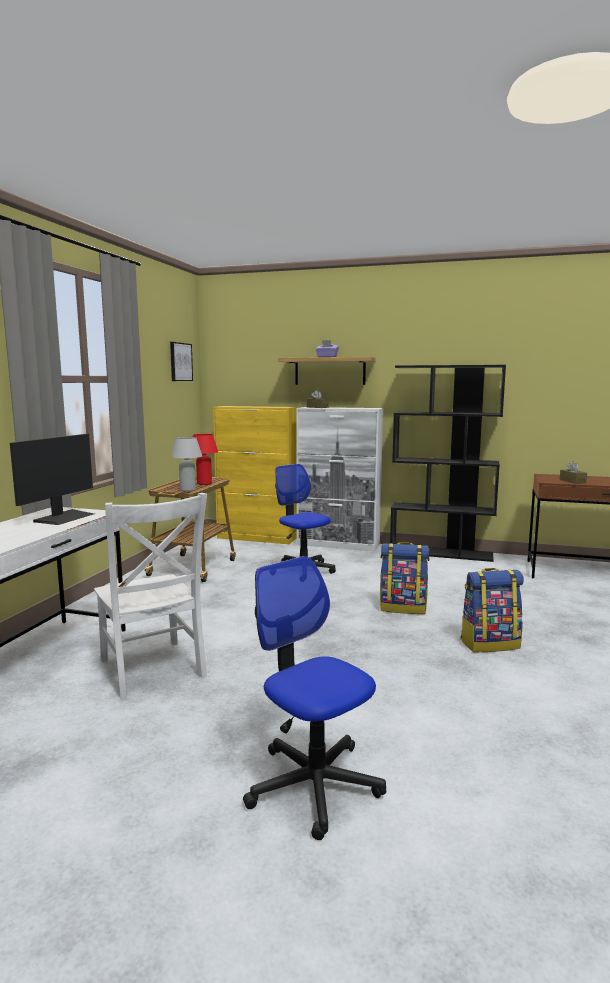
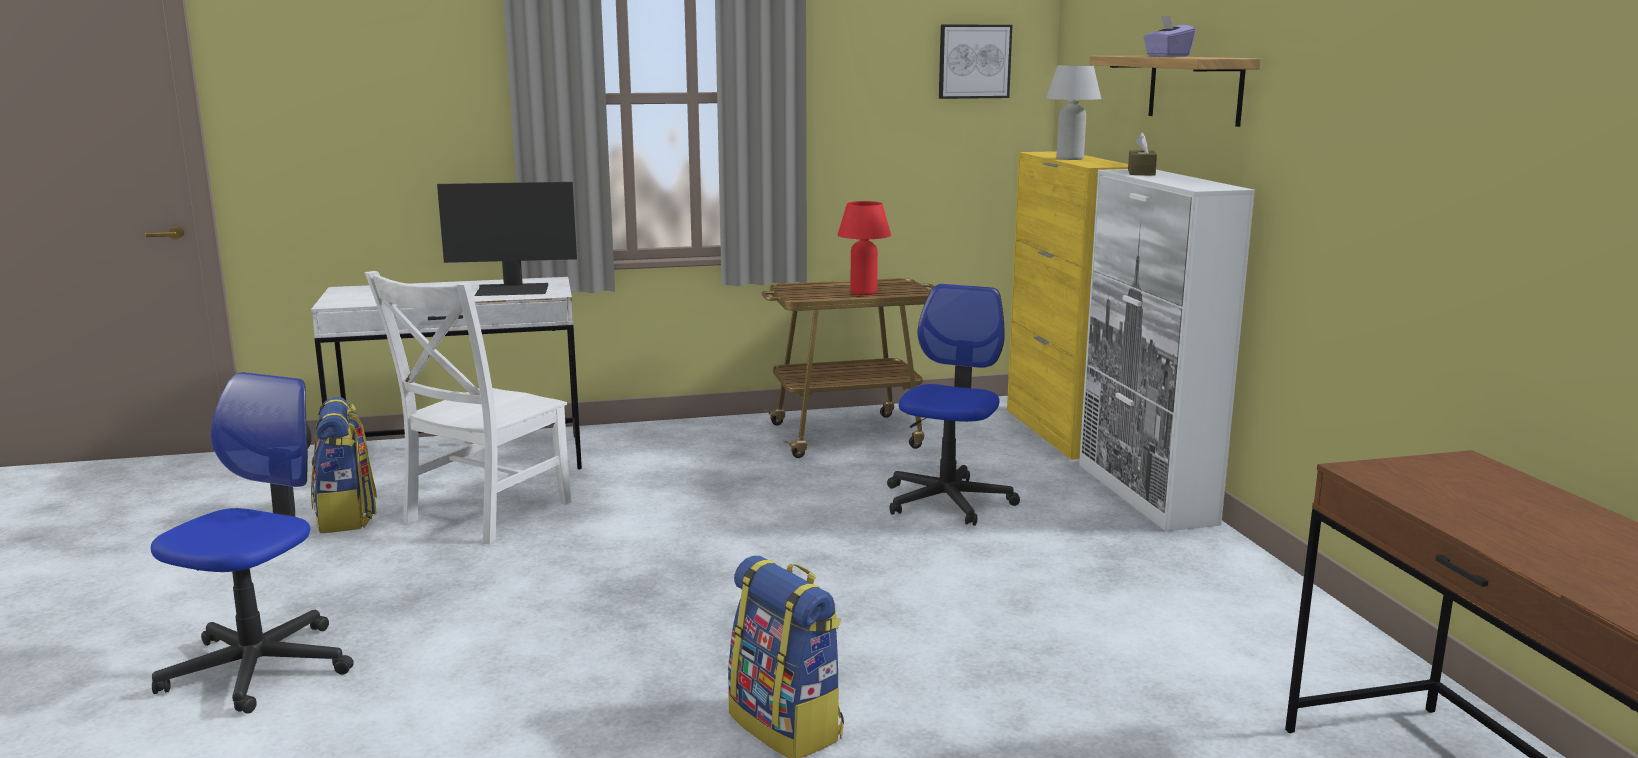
camera: 60 degrees right, 5 degrees up
(187, 490) = (801, 296): white table lamp -> white table lamp (1070, 158)
(403, 608) = (875, 616): backpack -> backpack (347, 517)
(441, 553) = (1284, 595): black bookcase -> none
(572, 481) = (1431, 494): brown tissue box -> none

